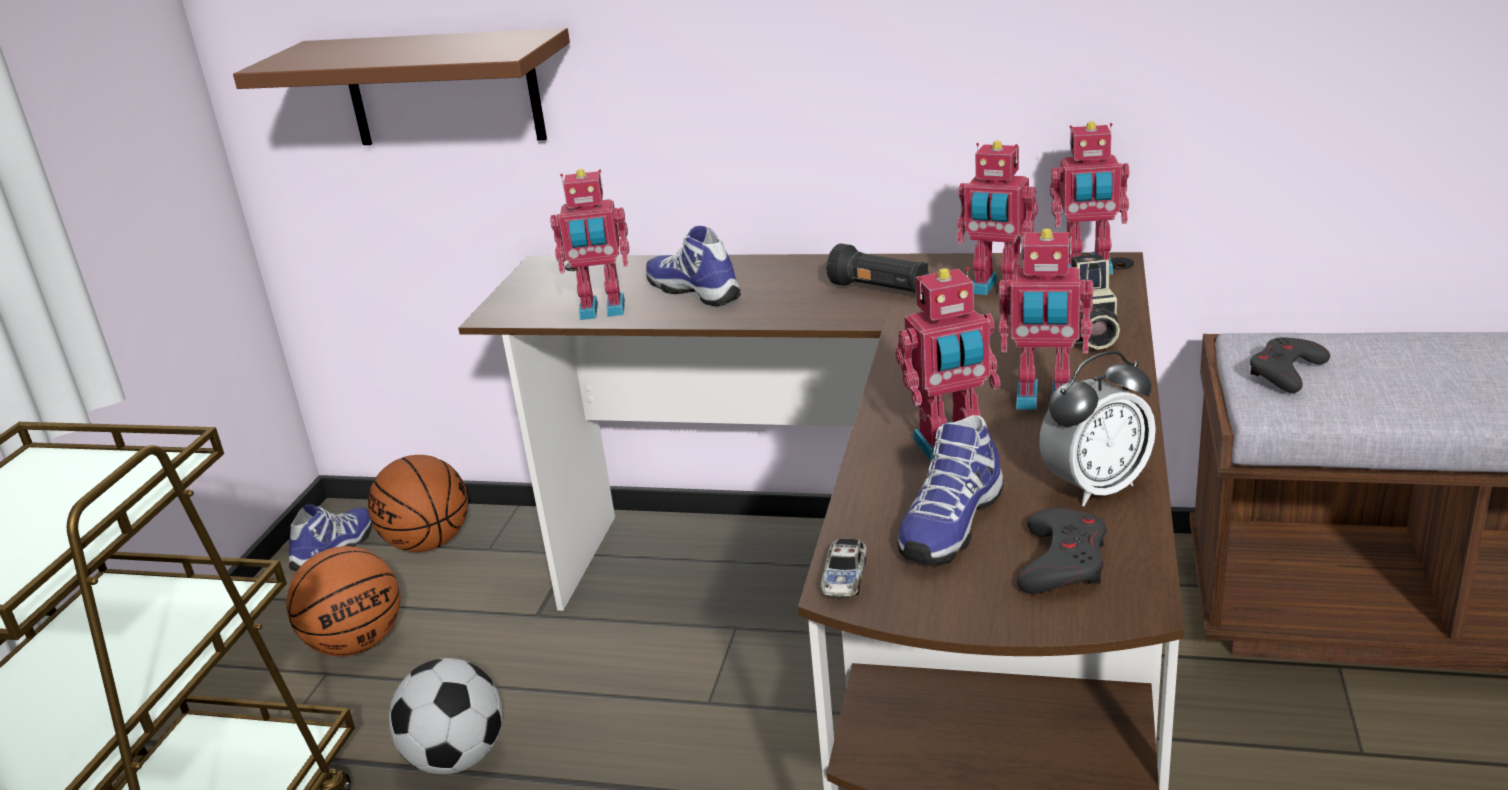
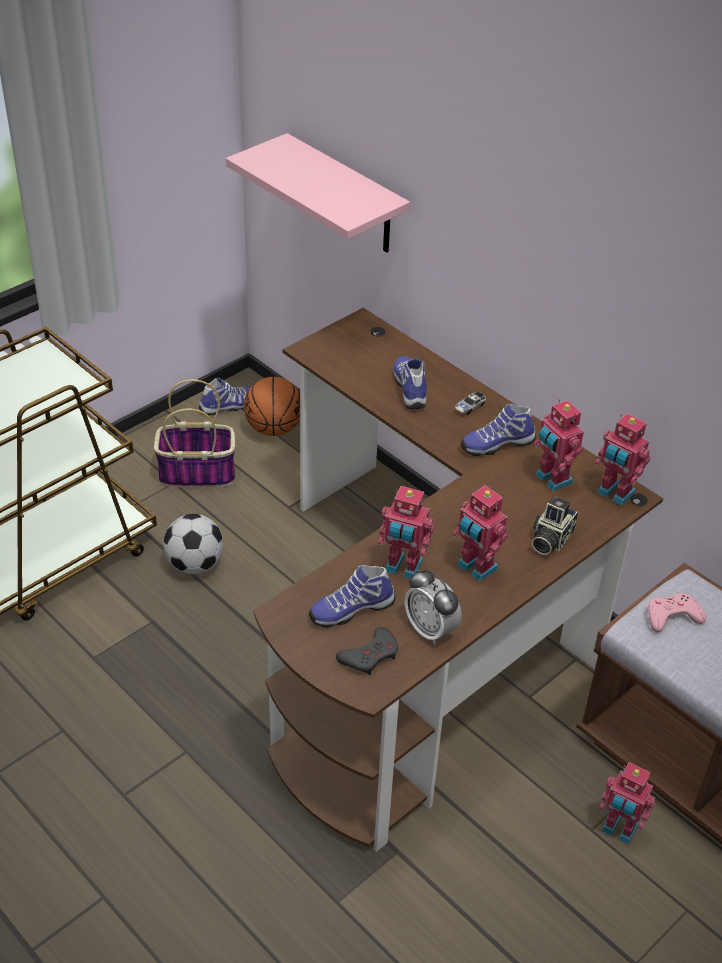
camera: 30 degrees right, 15 degrees up
(356, 643) = (198, 473): basketball -> basket
(443, 89) = (345, 196): brown shelf -> pink shelf
(602, 311) = (354, 377): toy robot -> toy robot (618, 830)
(845, 578) = (283, 608): toy car -> toy car (470, 407)
(880, 290) = (496, 443): black flashlight -> shoe
(1095, 488) = (430, 630): alarm clock -> alarm clock turned 45 degrees clockwise
(1286, 372) = (672, 616): grey game controller -> pink game controller

